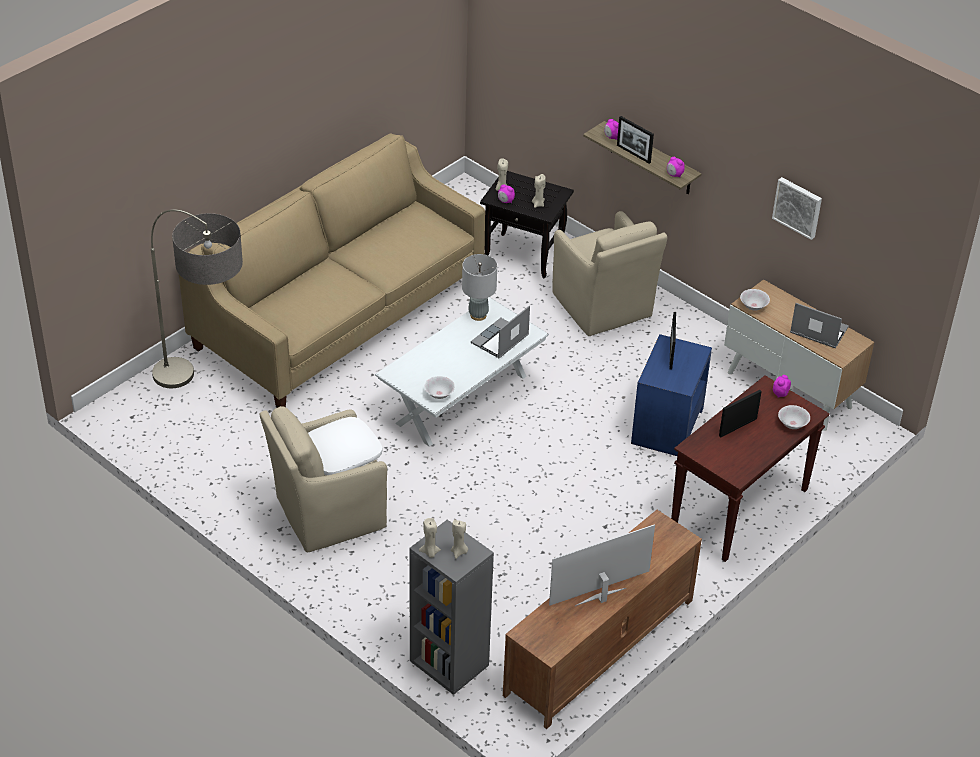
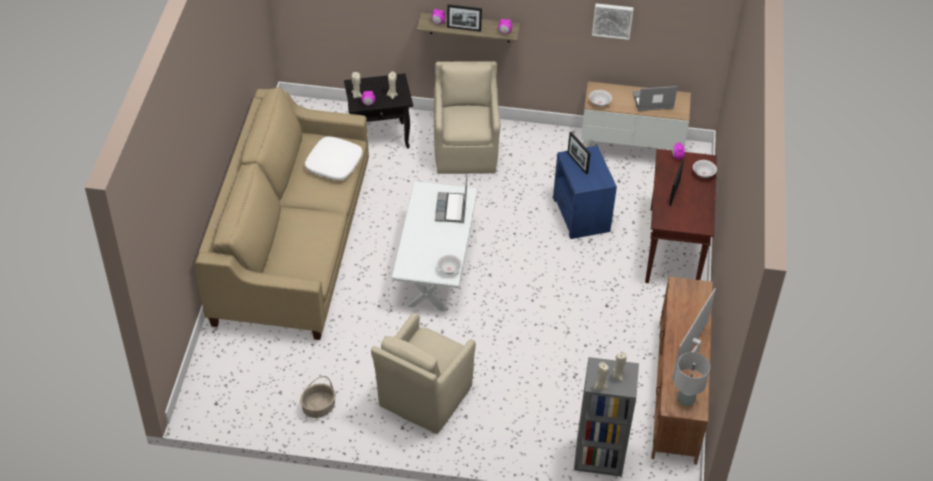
camera: 35 degrees left, 5 degrees up
(206, 398) = (257, 359): floor lamp -> none
(219, 469) = (318, 408): none -> basket
(342, 453) = (430, 348): white pillow -> white pillow (333, 163)
(478, 315) = (420, 198): grey table lamp -> grey table lamp (685, 401)
(603, 307) = (465, 150): beige armchair -> beige armchair turned 120 degrees counterclockwise

